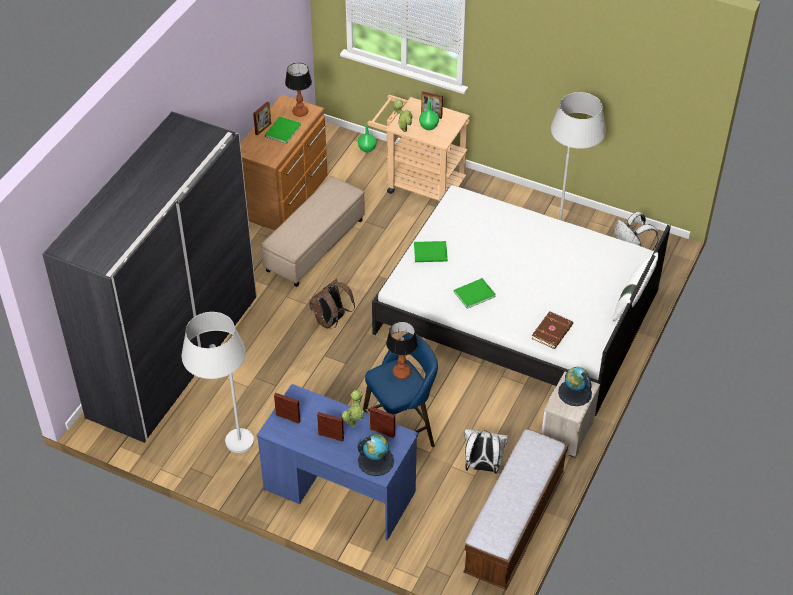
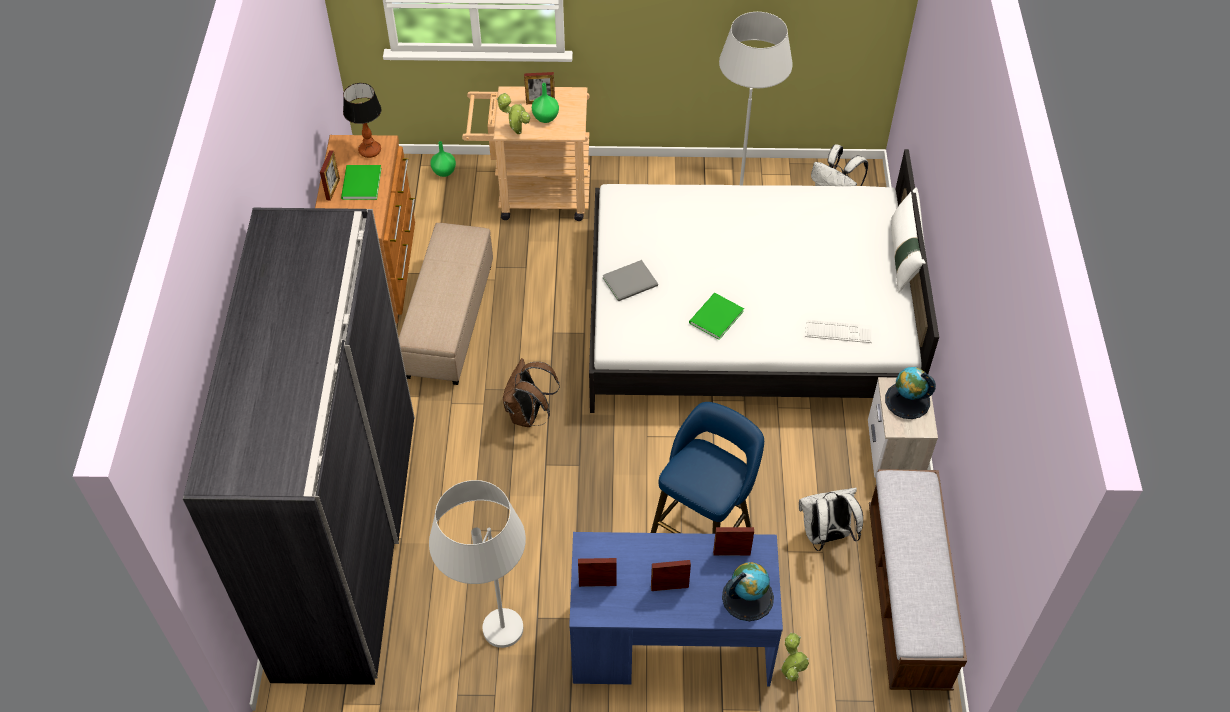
camera: 25 degrees left, 5 degrees up
(353, 423) = (687, 555): potted plant -> potted plant (790, 673)
(402, 372) = (707, 459): table lamp -> none
(431, 253) = (632, 282): green book -> grey book
(553, 332) = (838, 331): brown book -> keyboard

